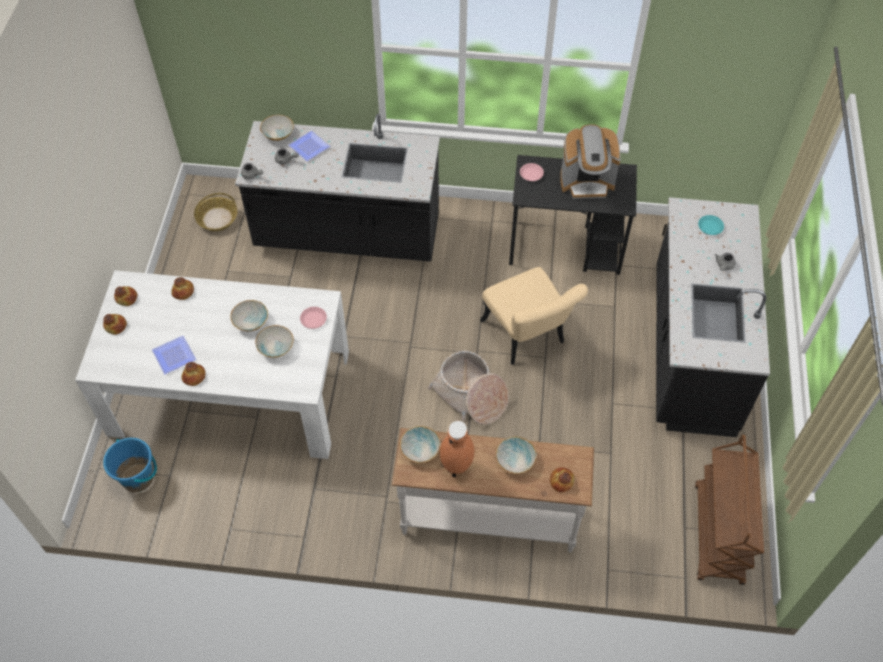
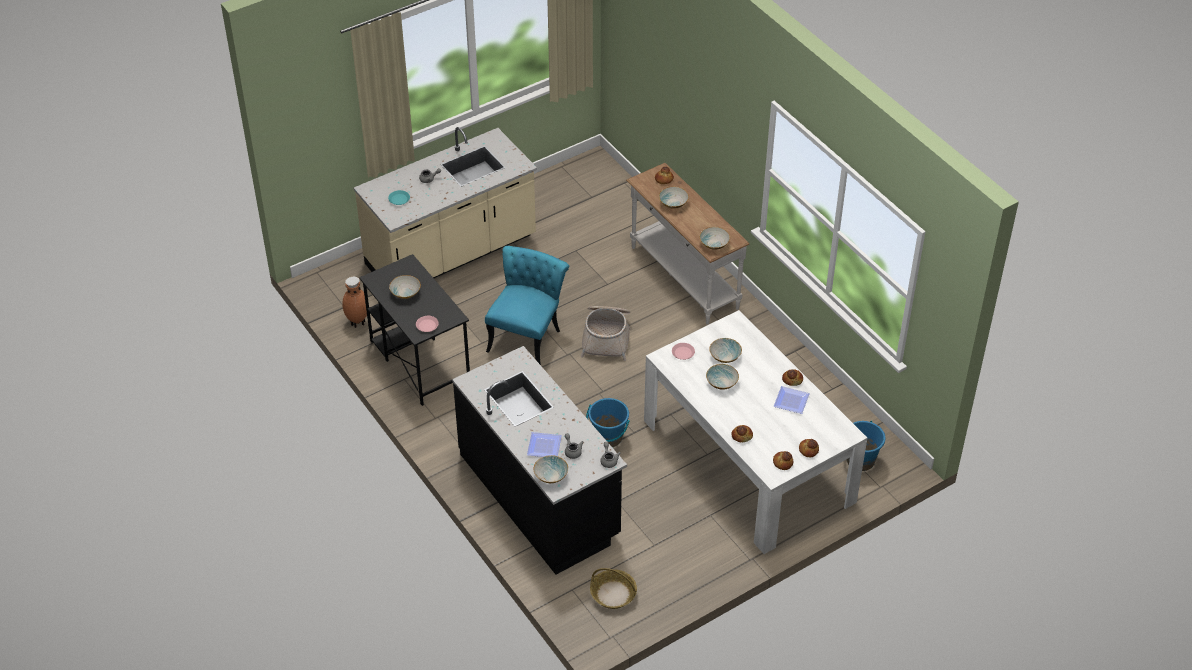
camera: 130 degrees left, 10 degrees down
(357, 315) = (608, 437): none -> blue bucket
(457, 468) = (707, 222): brown vase -> brown vase (358, 322)
(527, 337) = (527, 335): beige chair -> turquoise chair
(587, 182) = (405, 293): coffee machine -> bowl
(691, 350) = (451, 253): black counter -> beige counter
(718, 534) = (580, 182): brown cart -> none

